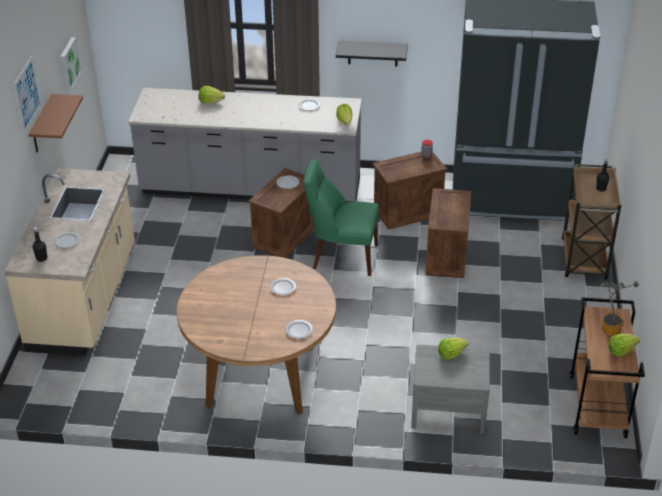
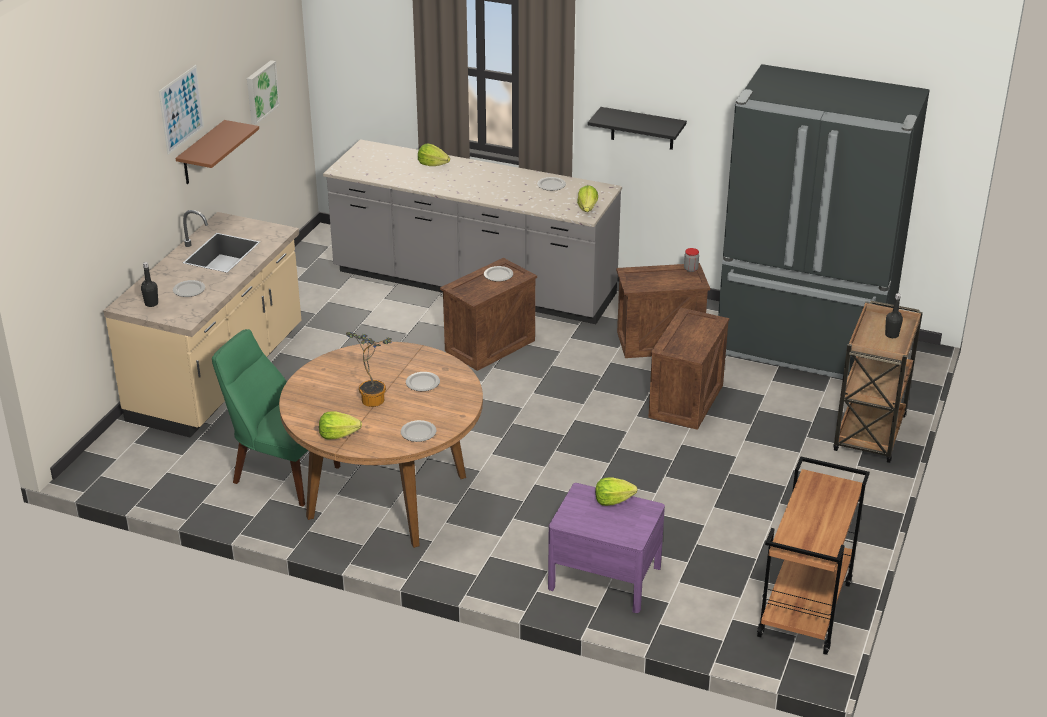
camera: 15 degrees right, 5 degrees down
(342, 256) = (551, 379): green chair -> green chair (282, 473)
(448, 410) = (604, 577): grey nightstand -> purple nightstand
(609, 327) = (824, 499): potted plant -> potted plant (373, 398)
(621, 350) = (826, 529): lettuce -> lettuce (338, 435)

